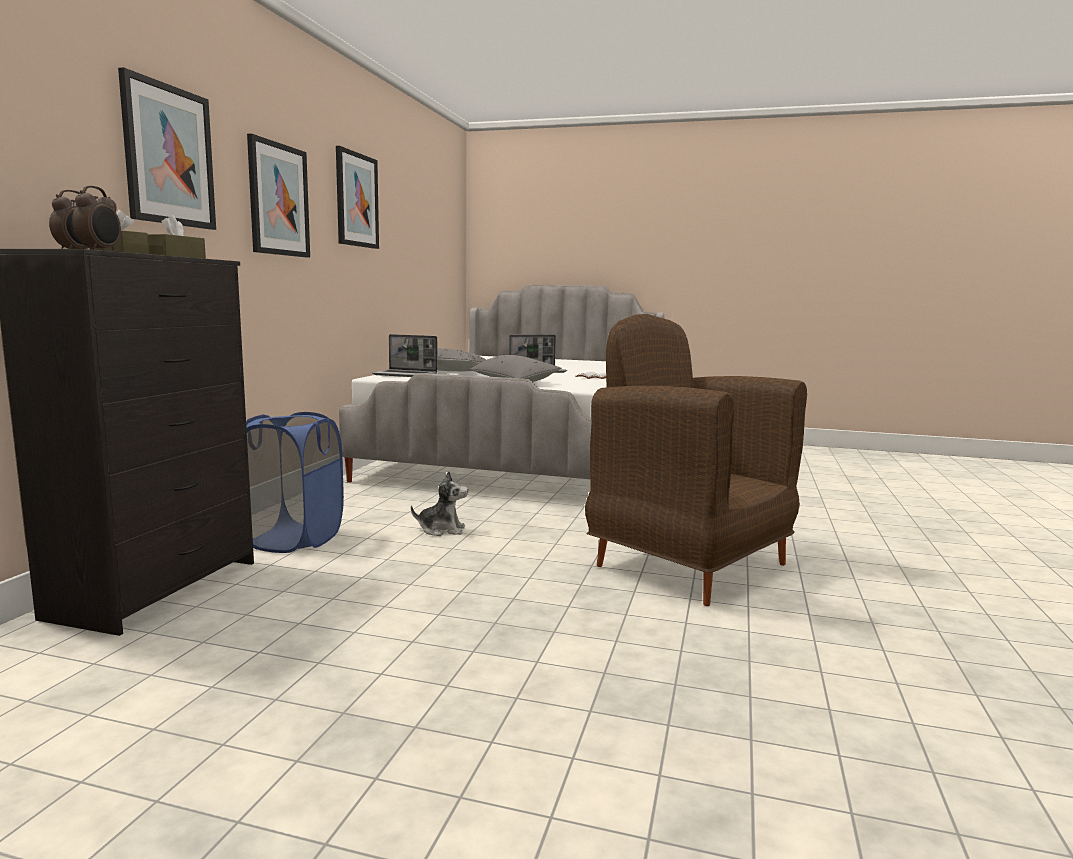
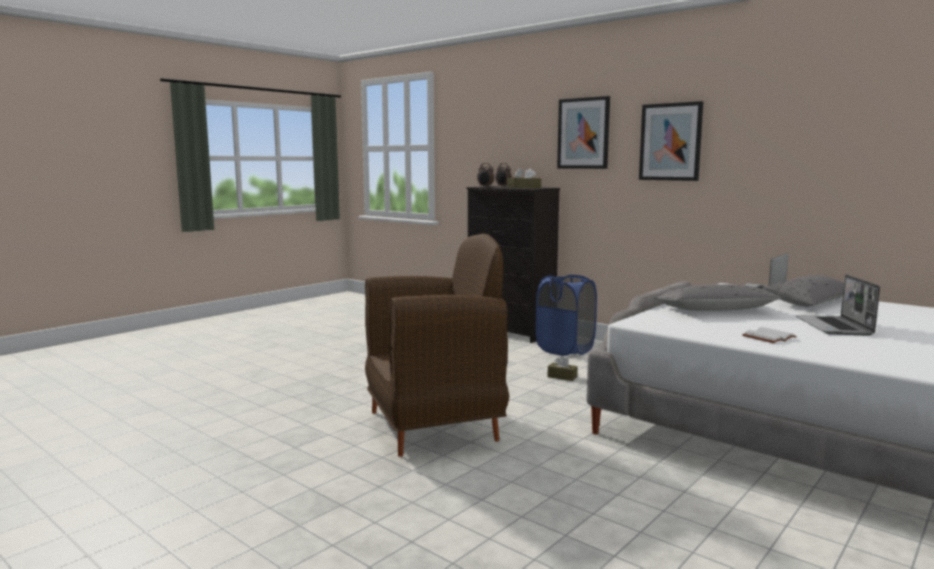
camera: 115 degrees right, 0 degrees up
(356, 200) = (787, 124): picture -> none
(442, 530) = (562, 377): plush toy -> brown tissue box

